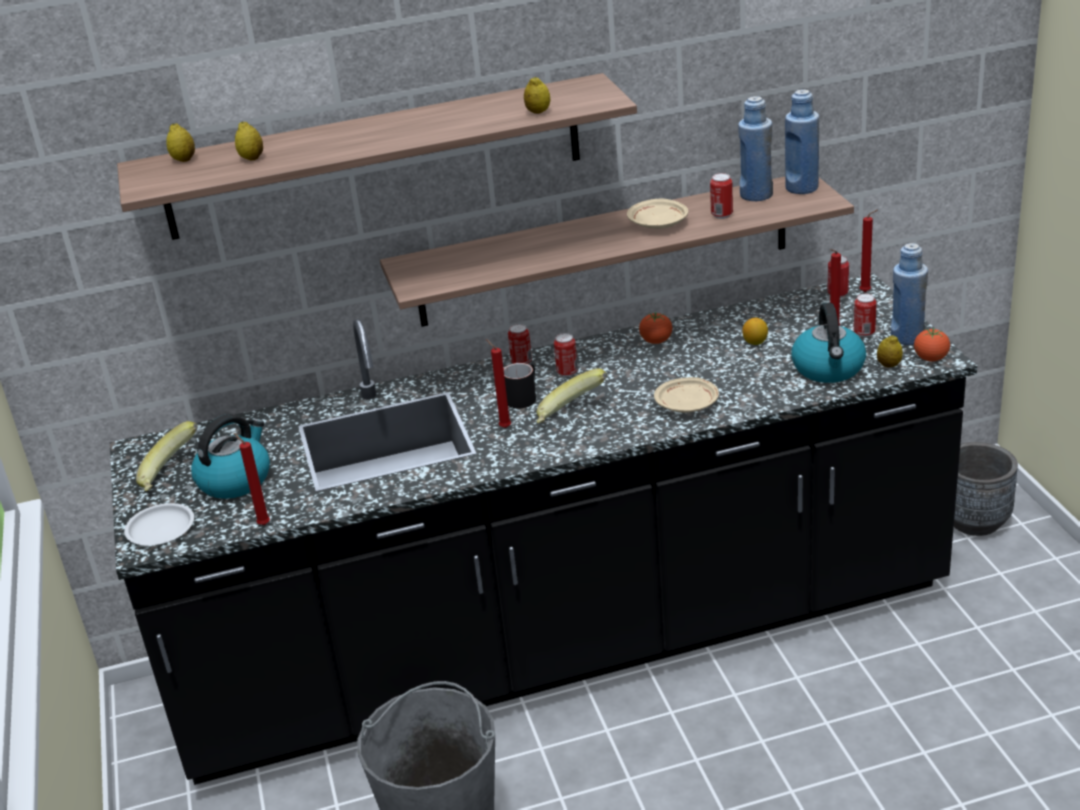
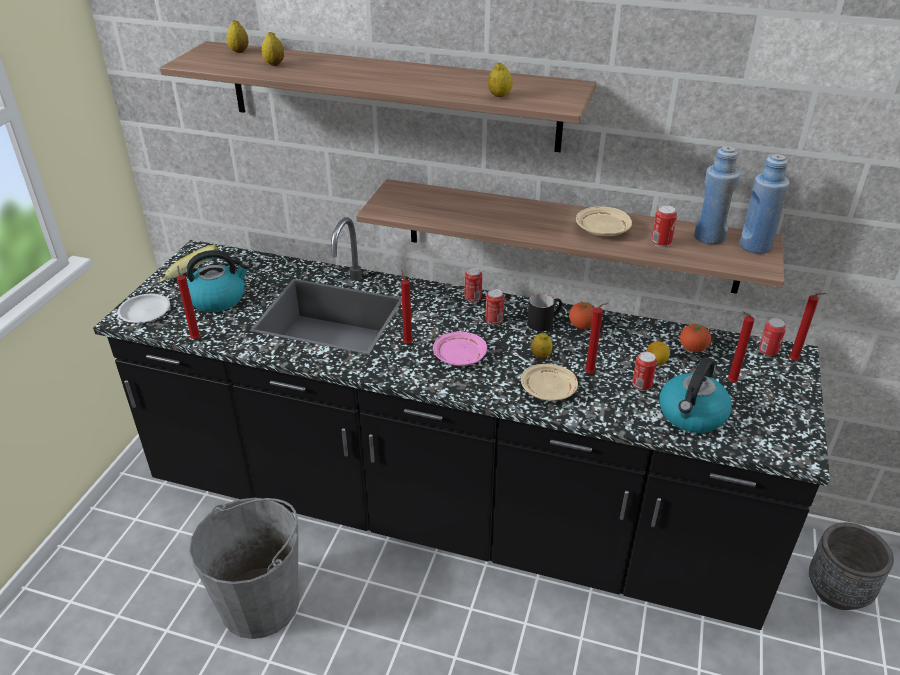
camera: 30 degrees right, 5 degrees up
(523, 397) = (445, 325): black mug -> black mug (544, 322)
(570, 416) = (459, 356): banana -> pink plate
(709, 375) = (591, 373): none -> red candle
(864, 333) = (755, 397): can -> can (641, 386)
(889, 365) = (747, 438): lemon -> lemon (540, 356)
(907, 337) = (789, 420): blue bottle -> none
(931, 358) = (791, 450): tomato -> tomato (693, 348)

